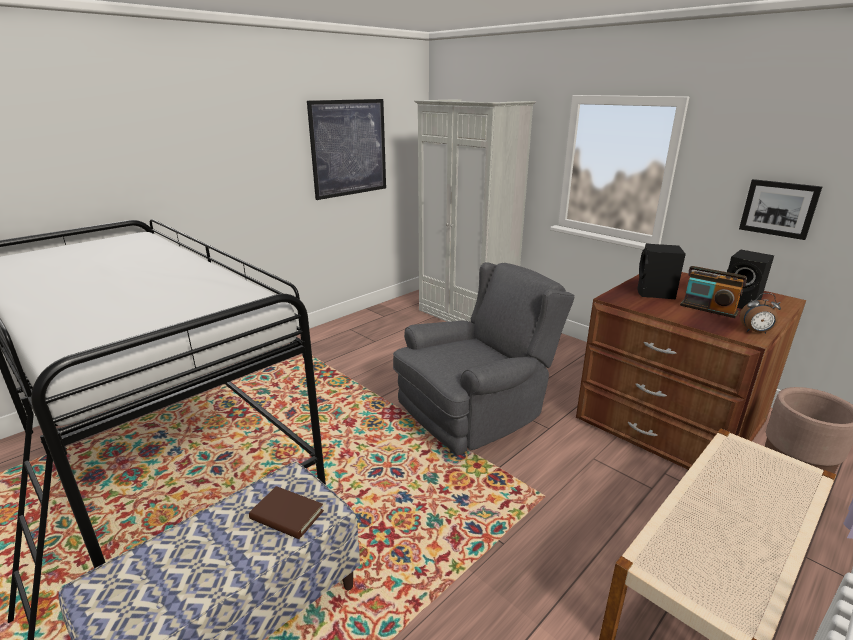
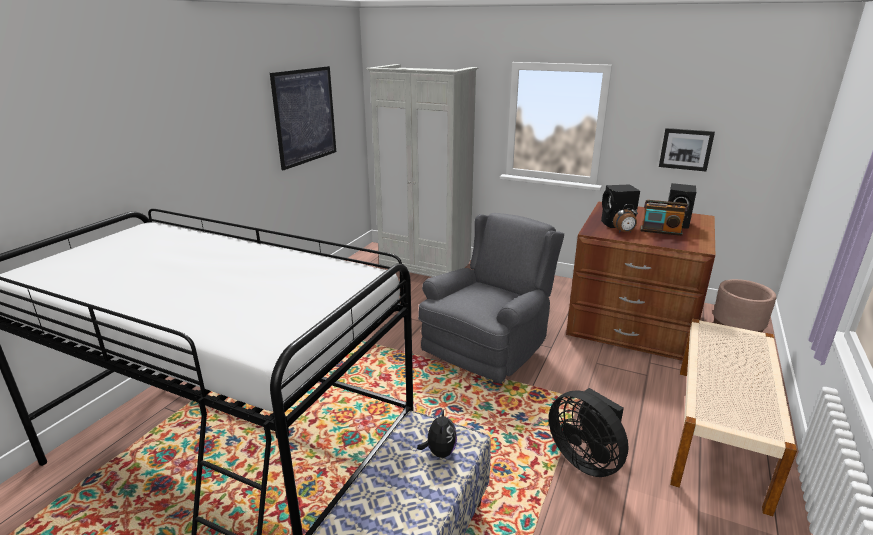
camera: 20 degrees left, 0 degrees up
(287, 515) = (439, 452): brown book -> plush toy
(507, 571) = (585, 459): none -> black fan
(755, 332) = (701, 244): alarm clock -> alarm clock (624, 232)

